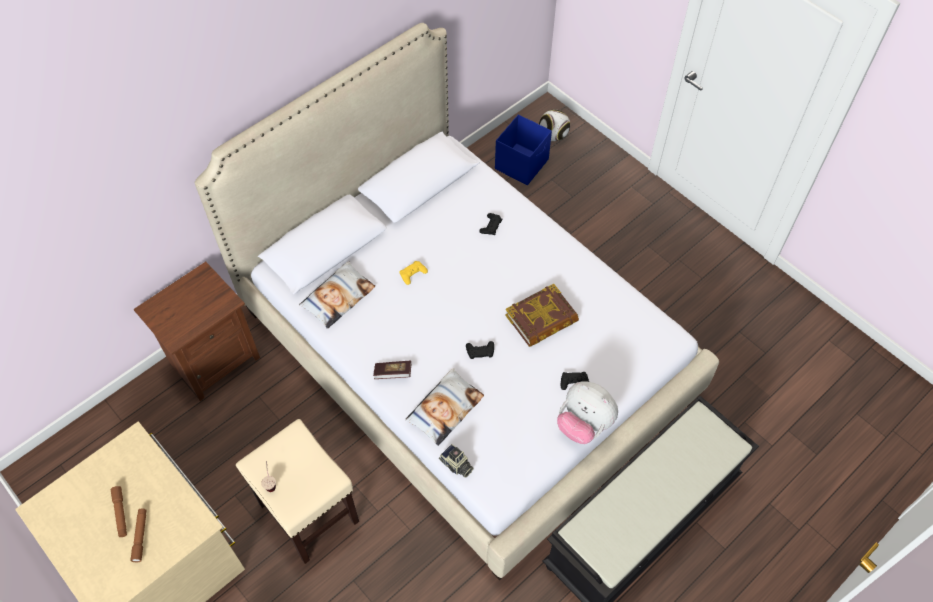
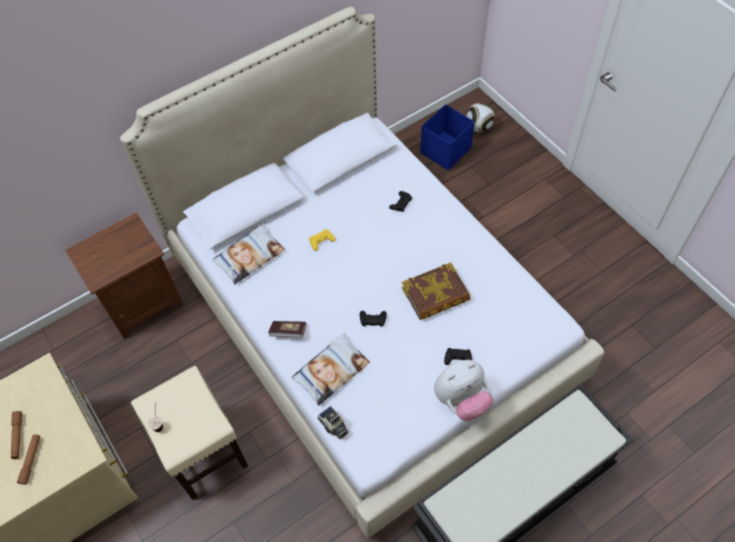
camera: 10 degrees right, 0 degrees up
(584, 424) = (461, 400): plush toy -> plush toy turned 75 degrees counterclockwise

